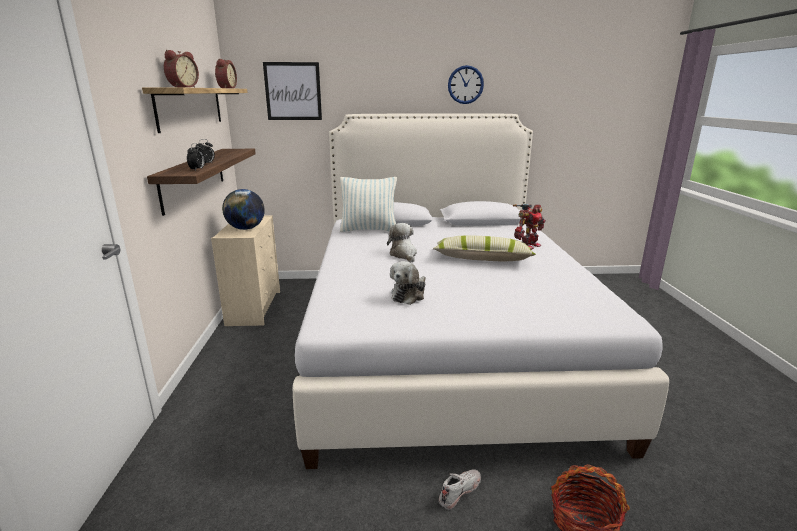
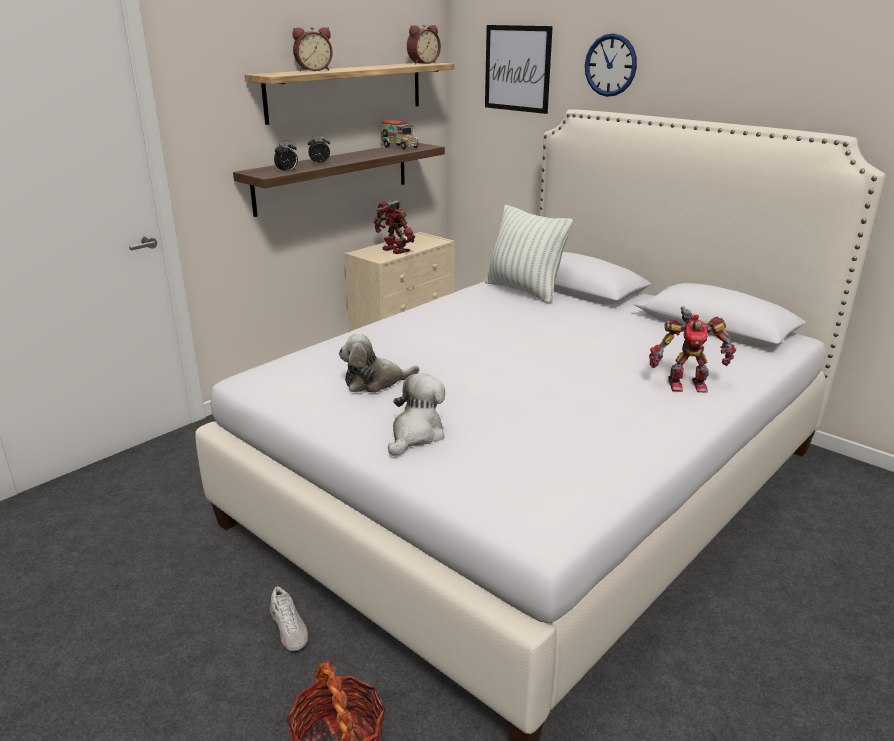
camera: 45 degrees right, 5 degrees up
(227, 151) = (399, 148): none -> toy truck
(246, 229) = (394, 251): globe -> toy robot
(404, 255) = (484, 336): plush toy -> plush toy (416, 434)
(459, 491) = (289, 629): white shoe -> white shoe turned 60 degrees clockwise
(465, 85) = (772, 72): wall clock -> wall clock (610, 65)
(482, 259) = (565, 377): pillow -> none

